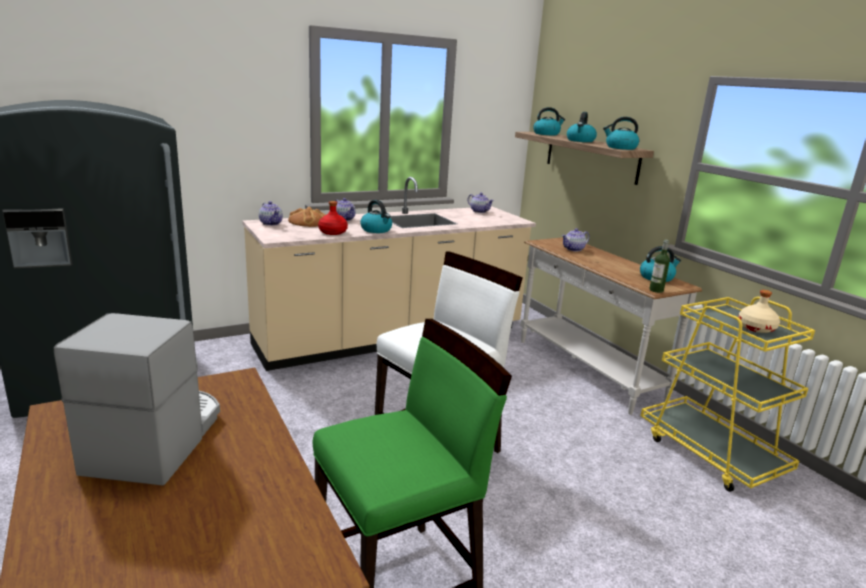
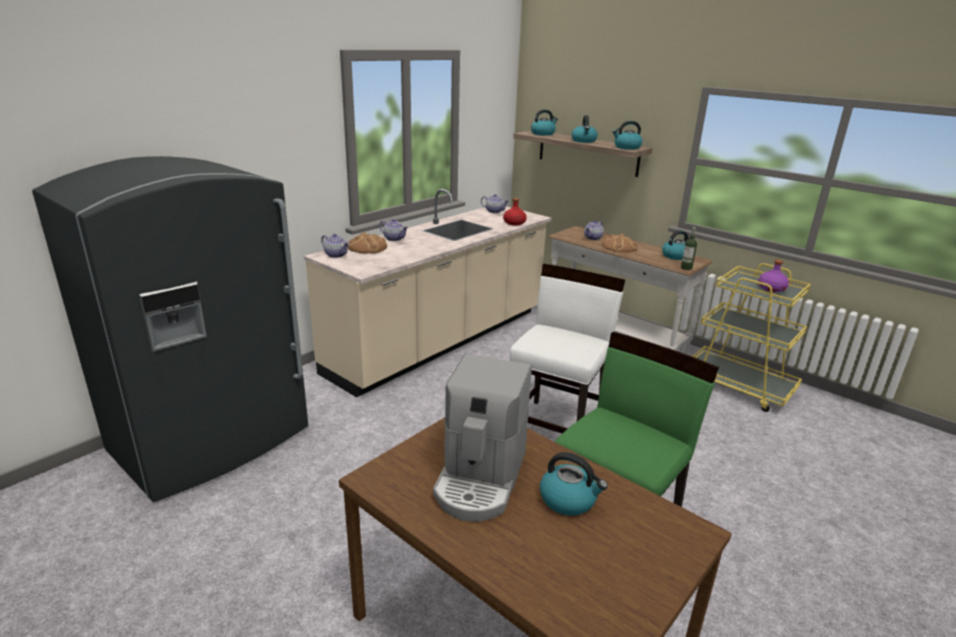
camera: 20 degrees left, 5 degrees up
(157, 440) = (480, 478): coffee machine -> coffee machine turned 150 degrees counterclockwise
(333, 232) = (404, 256): red bottle -> red bottle (514, 223)
(376, 230) = (437, 247): kettle -> kettle (568, 499)
(595, 260) = (619, 247): none -> bread
(756, 328) = (772, 288): beige bottle -> purple bottle

